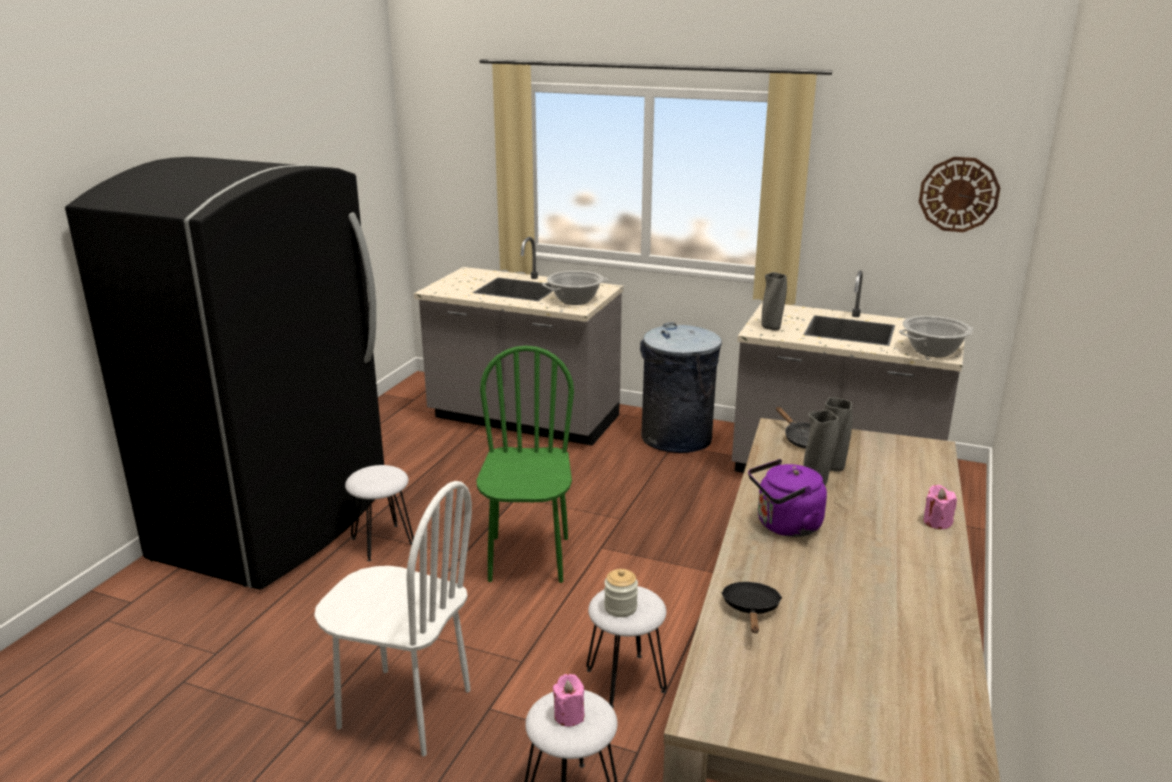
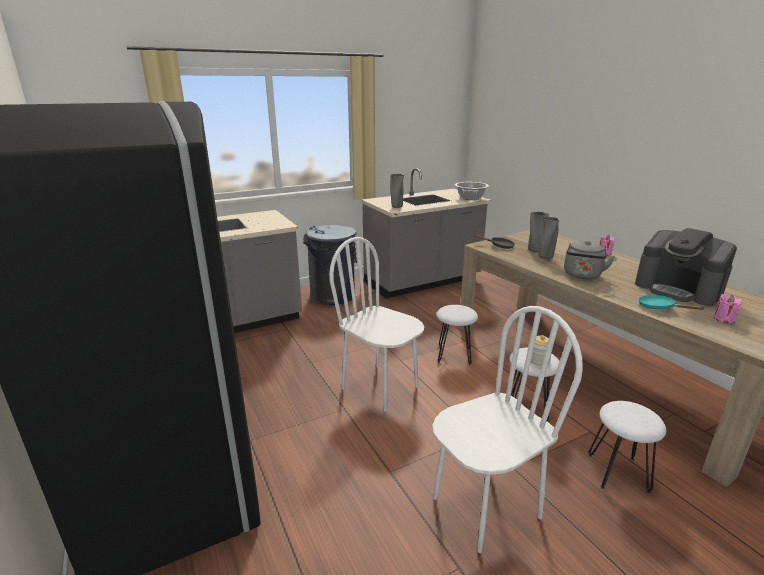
camera: 50 degrees left, 0 degrees up
(382, 542) = (281, 434): white stool -> white stool (453, 355)
(528, 559) = (380, 387): green chair -> white chair
(569, 715) = (634, 416): pink candle -> pink candle (724, 319)
(575, 300) = (269, 222): cooking pot -> none
(751, 609) = (659, 307): black frying pan -> turquoise frying pan
(785, 526) = (582, 276): purple kettle -> grey kettle
(865, 615) = (678, 289): none -> coffee machine
(958, 194) = (438, 122): wall clock -> none

